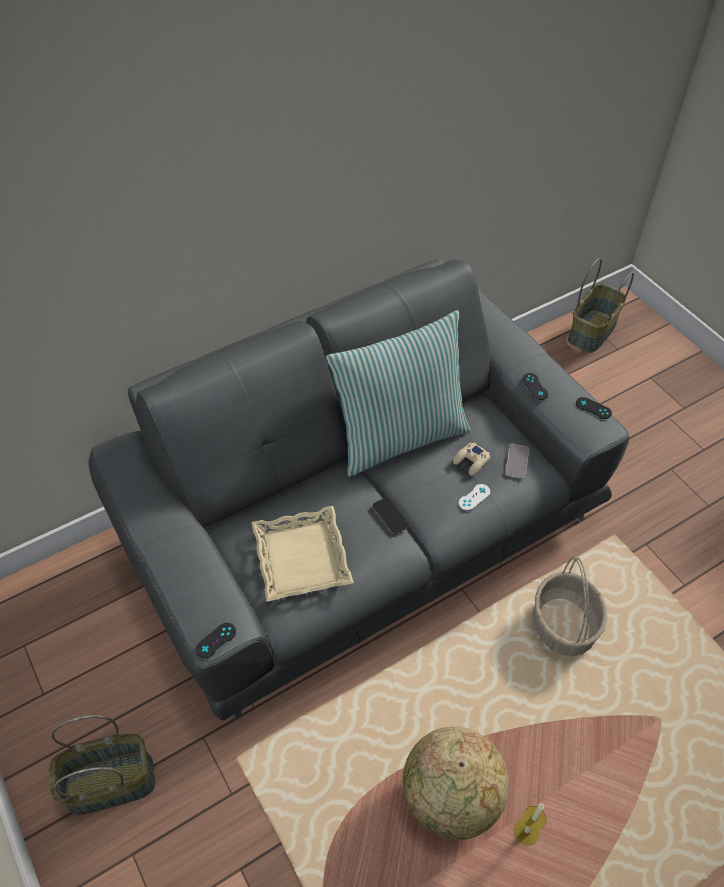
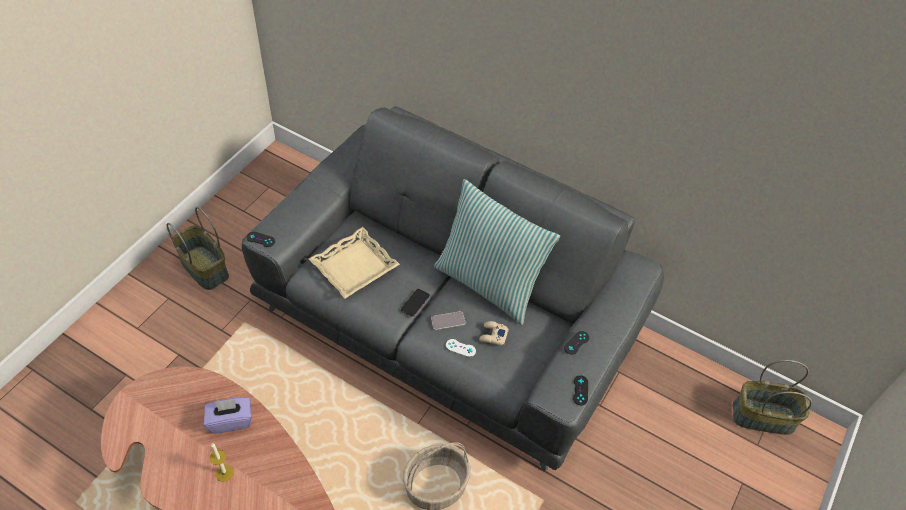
camera: 60 degrees right, 0 degrees up
(451, 798) = (231, 420): globe -> purple tissue box
(517, 462) = (511, 365): phone -> phone (448, 321)

